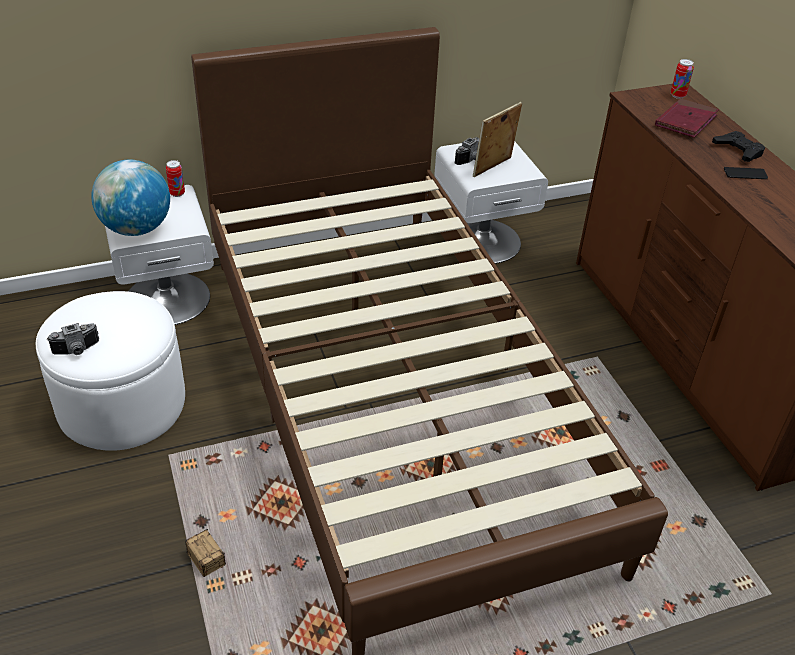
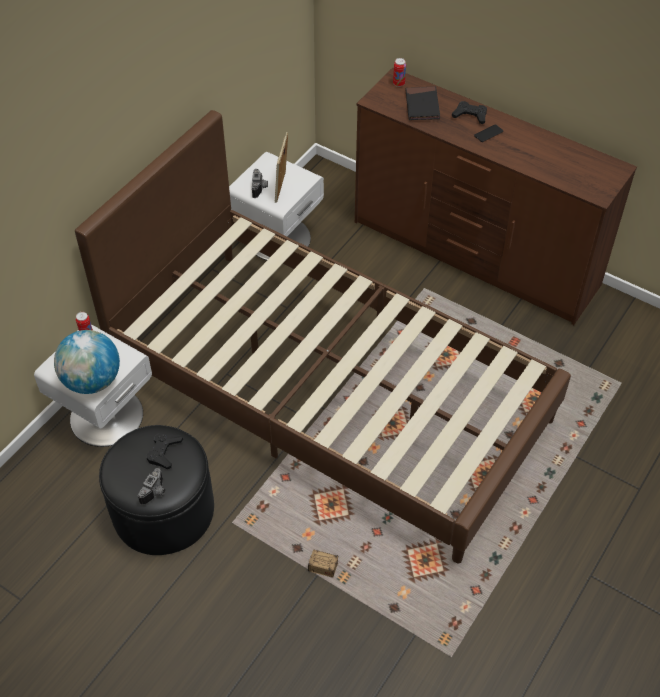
camera: 35 degrees left, 10 degrees up
(122, 404) = (163, 510): white ottoman -> black ottoman
(127, 322) = (164, 452): none -> black game controller
(685, 121) = (422, 106): red book -> black book

